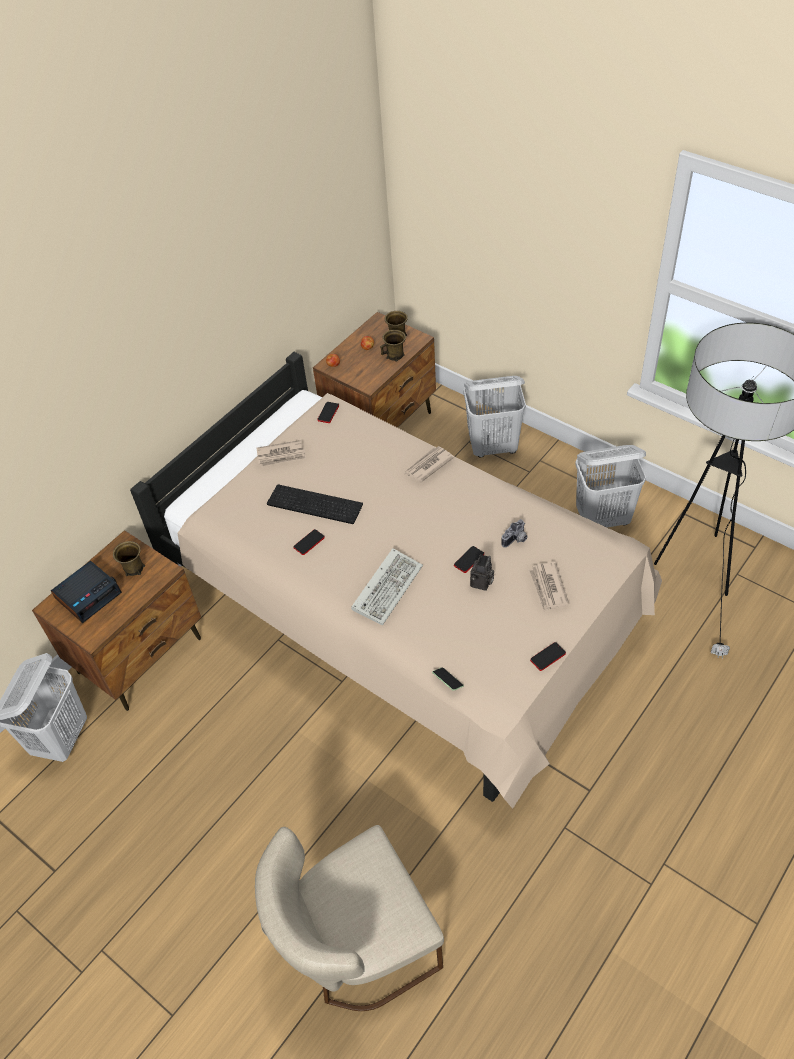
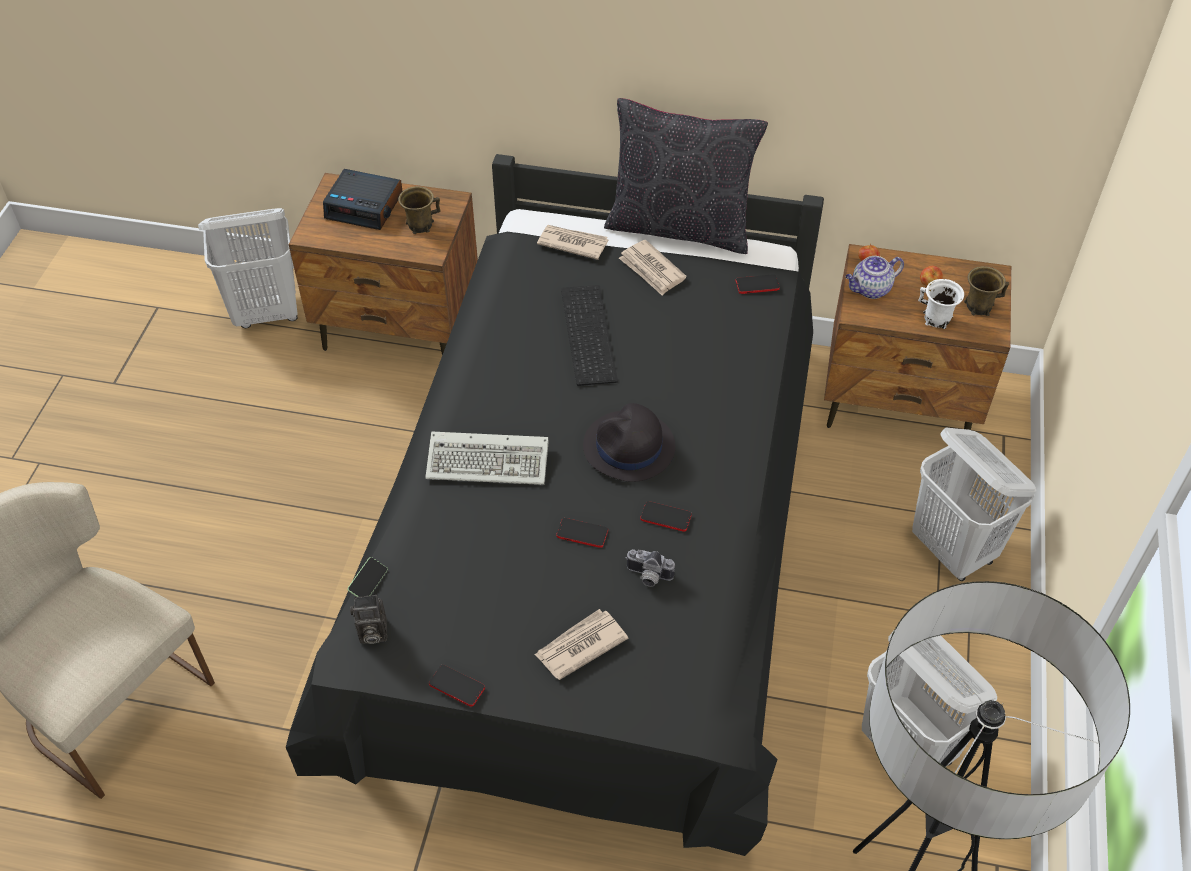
camera: 60 degrees right, 0 degrees up
(251, 431) = (679, 227): none -> black pillow
(309, 542) = (523, 355): phone -> phone (666, 517)
(354, 373) = (870, 290): none -> teapot
(395, 355) = (937, 319): brown mug -> white mug
(403, 611) = (593, 555): beige bed -> black bed
(417, 516) = (629, 447): none -> black hat
(428, 466) = (727, 426): newspaper -> newspaper (572, 243)
(482, 583) = (548, 563): camera -> camera (371, 633)

